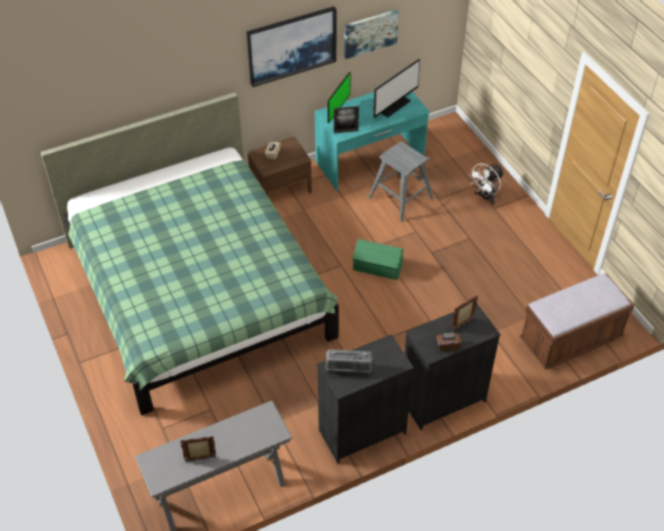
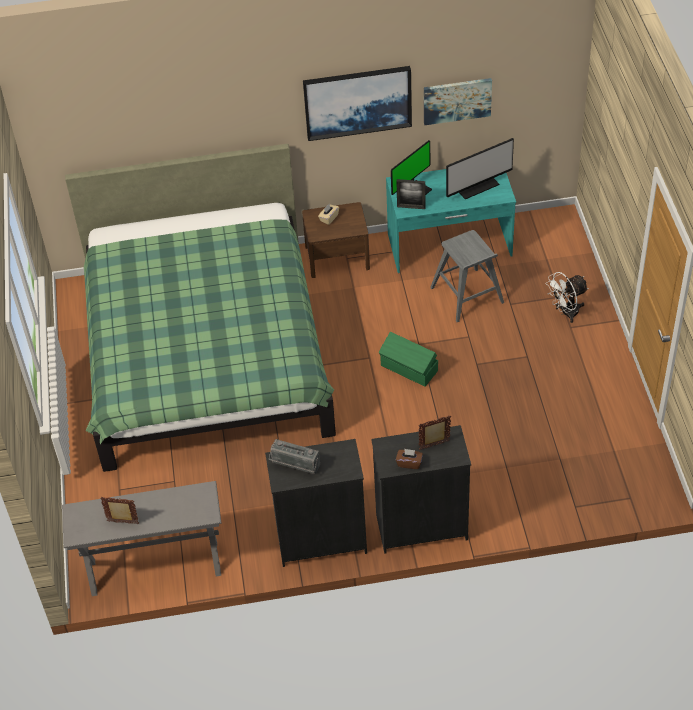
camera: 20 degrees right, 0 degrees up
(570, 340) = (593, 494): brown bench -> none

